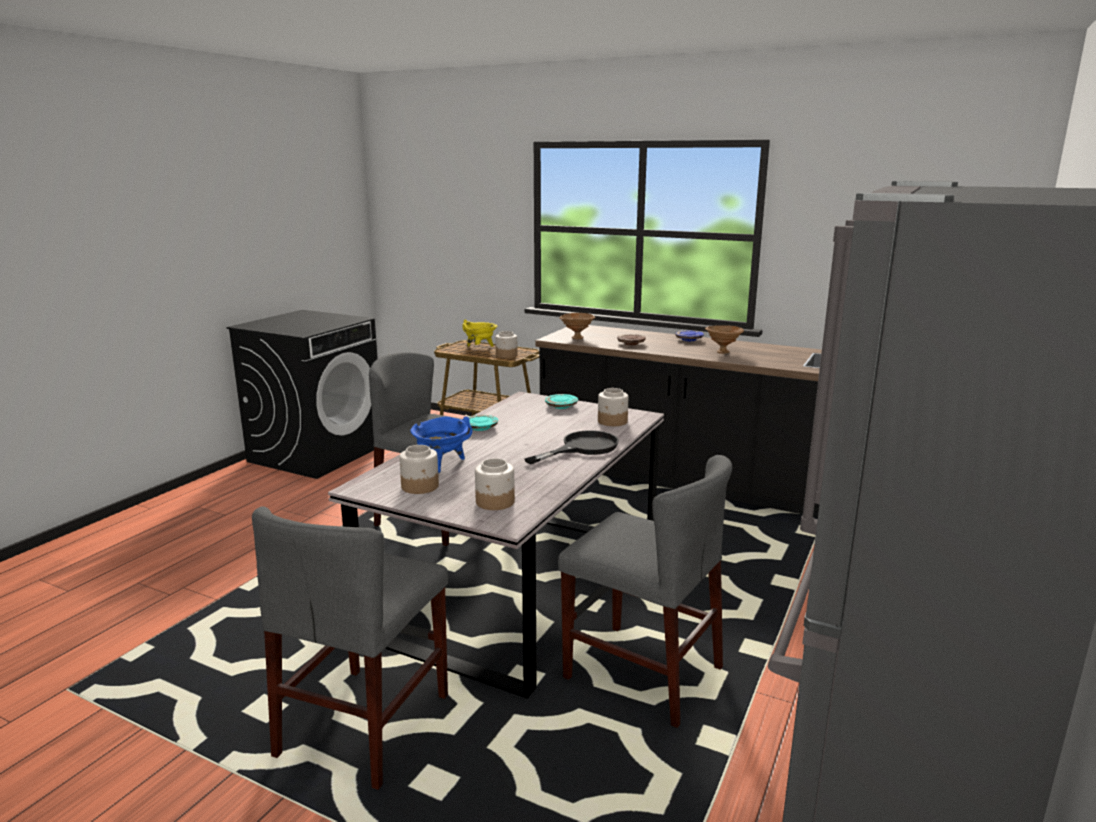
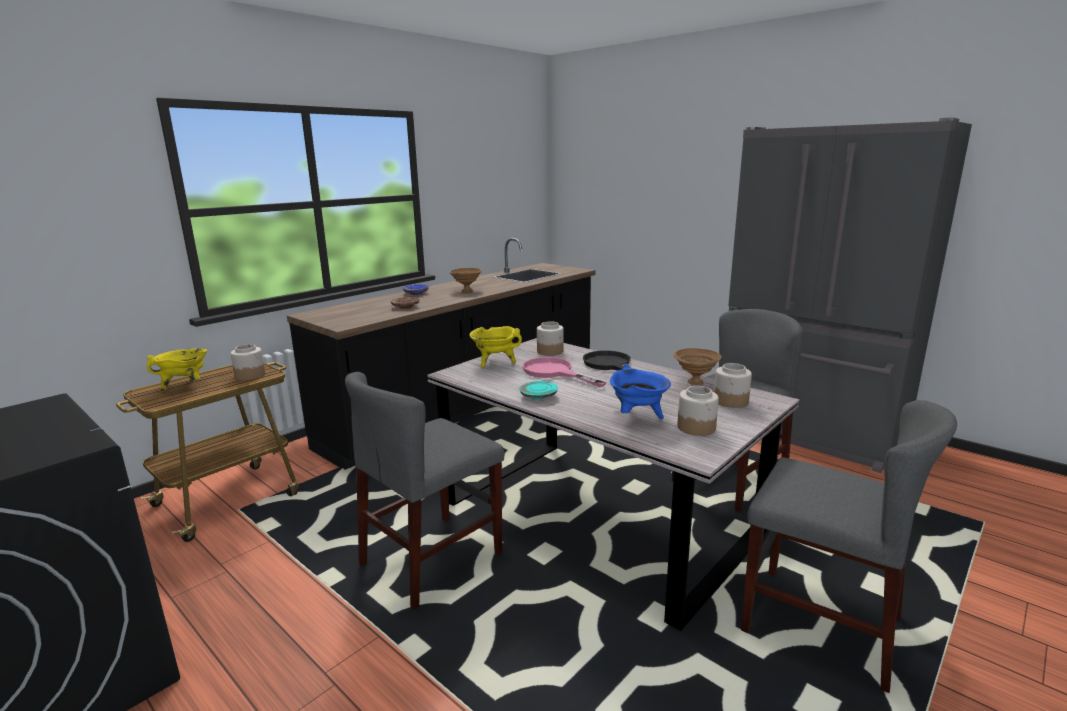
camera: 75 degrees left, 0 degrees up
(547, 428) = (554, 372): none -> pink frying pan
(561, 406) = (495, 363): turquoise plate -> yellow cooking pot
(576, 338) = (354, 319): brown bowl -> brown bowl (695, 383)

